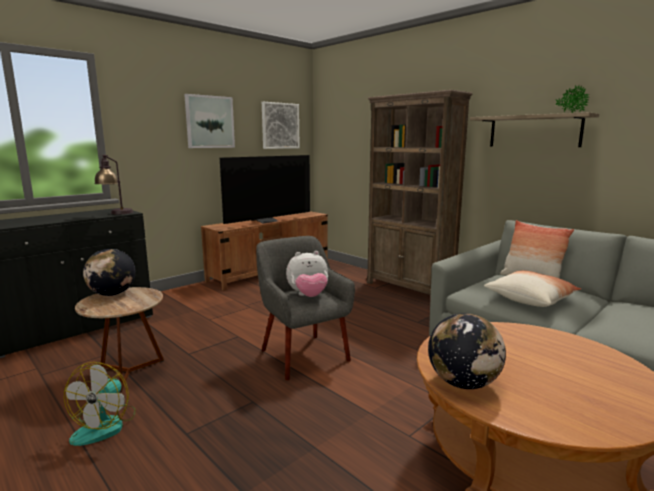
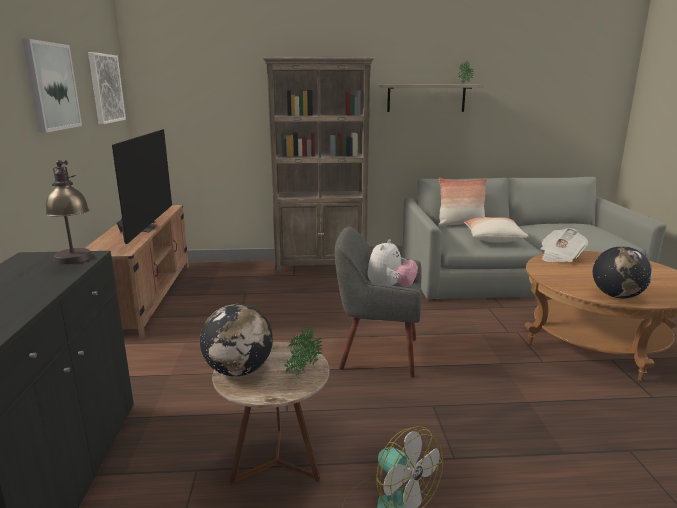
camera: 50 degrees left, 5 degrees up
(122, 306) = (301, 372): none -> potted plant
(531, 333) = (560, 257): none -> newspaper

